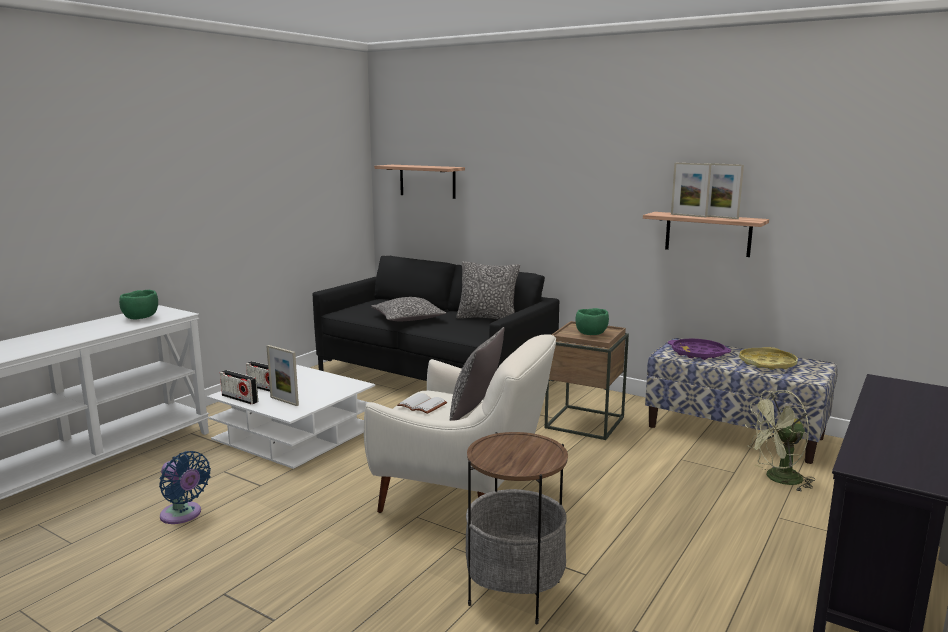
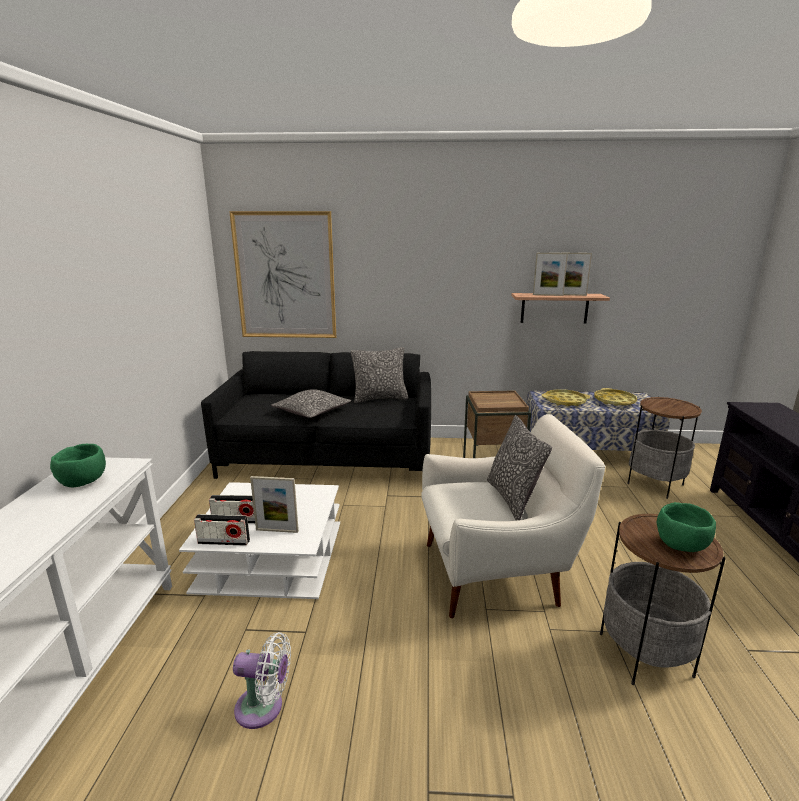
camera: 30 degrees left, 5 degrees up
(183, 515) = (264, 708): blue fan -> white fan
(423, 405) = (464, 503): white book -> none
(427, 181) = (285, 276): shelf -> picture
(592, 334) = (501, 401): green bowl -> green bowl (682, 545)
(698, 353) = (565, 401): purple tray -> yellow tray
(777, 479) = (655, 484): green fan -> side table

